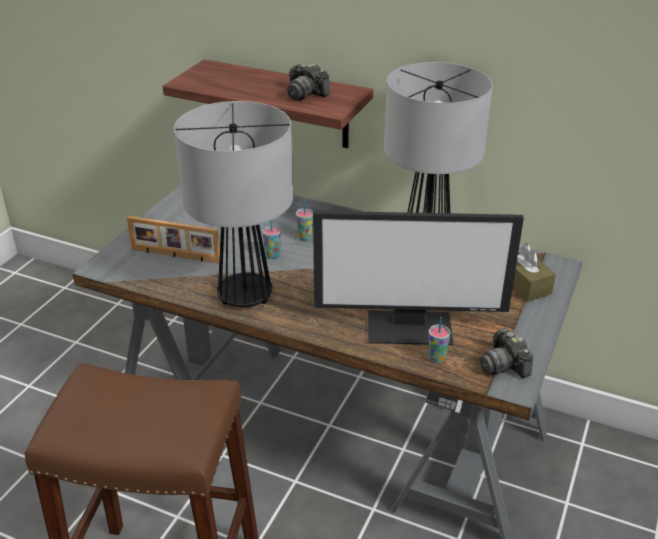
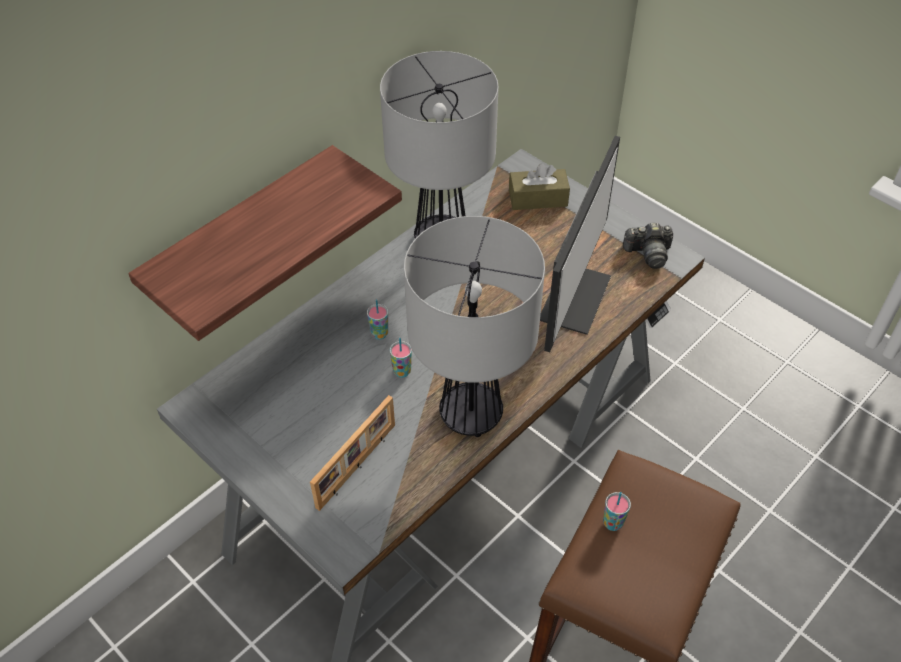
camera: 70 degrees left, 15 degrees up
(305, 94) = (315, 202): camera -> none
(436, 358) = (625, 293): cup -> cup (613, 523)

